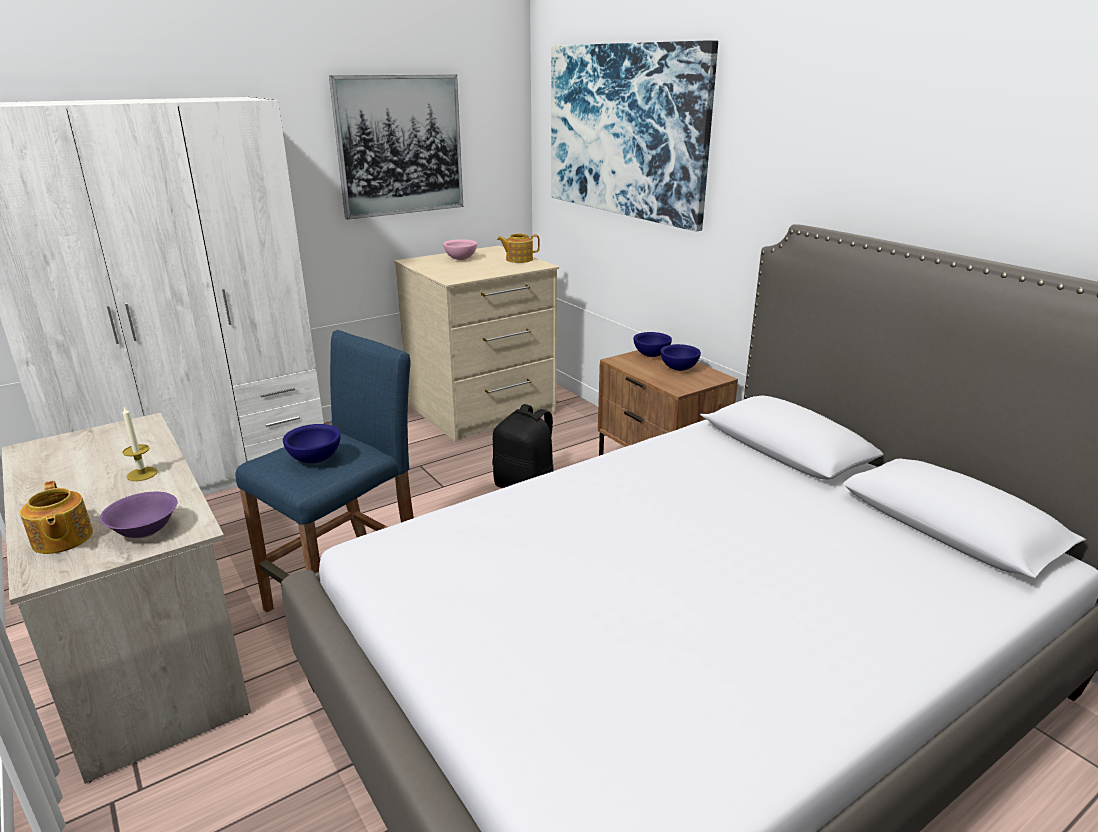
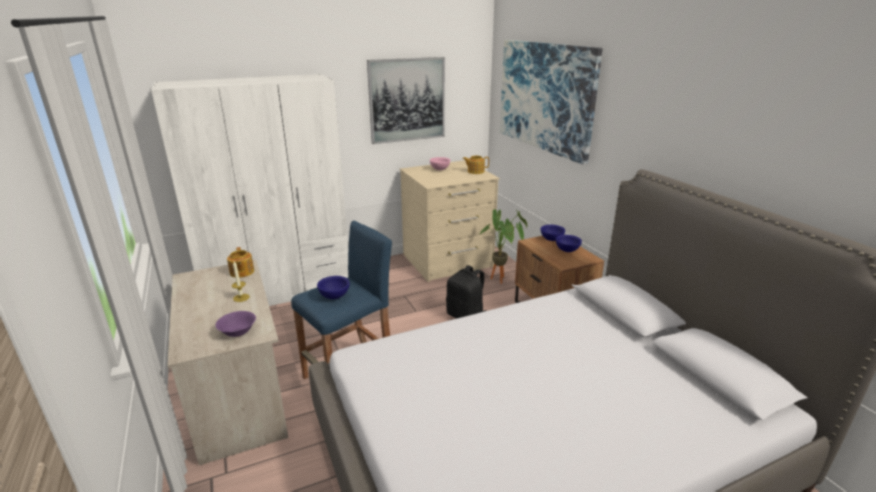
camera: 10 degrees right, 0 degrees up
(61, 539) = (196, 333): teapot -> teapot (241, 272)
(573, 431) = (502, 280): none -> potted plant

